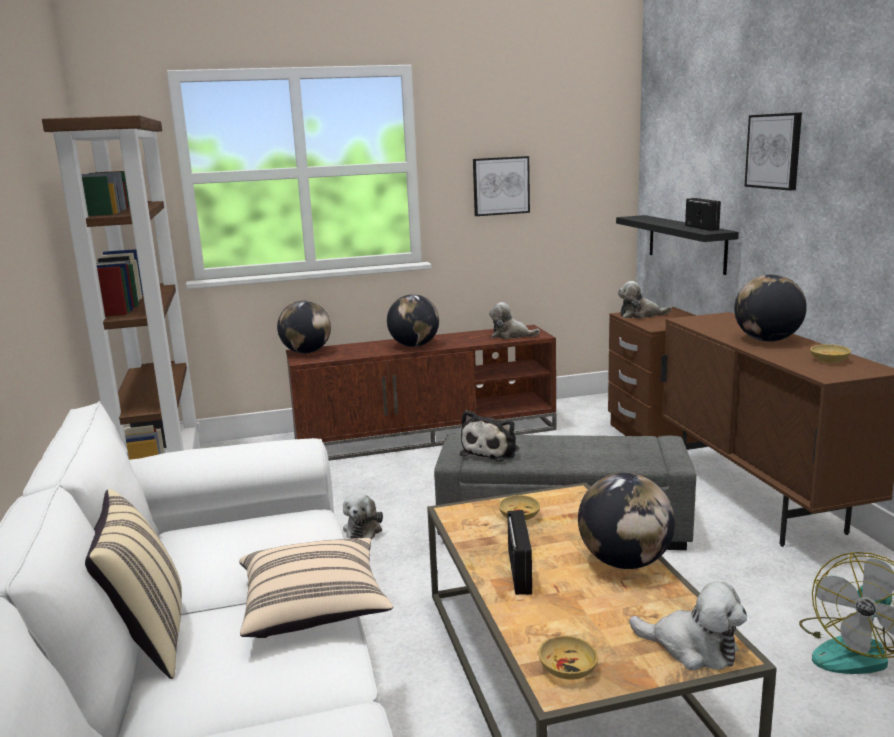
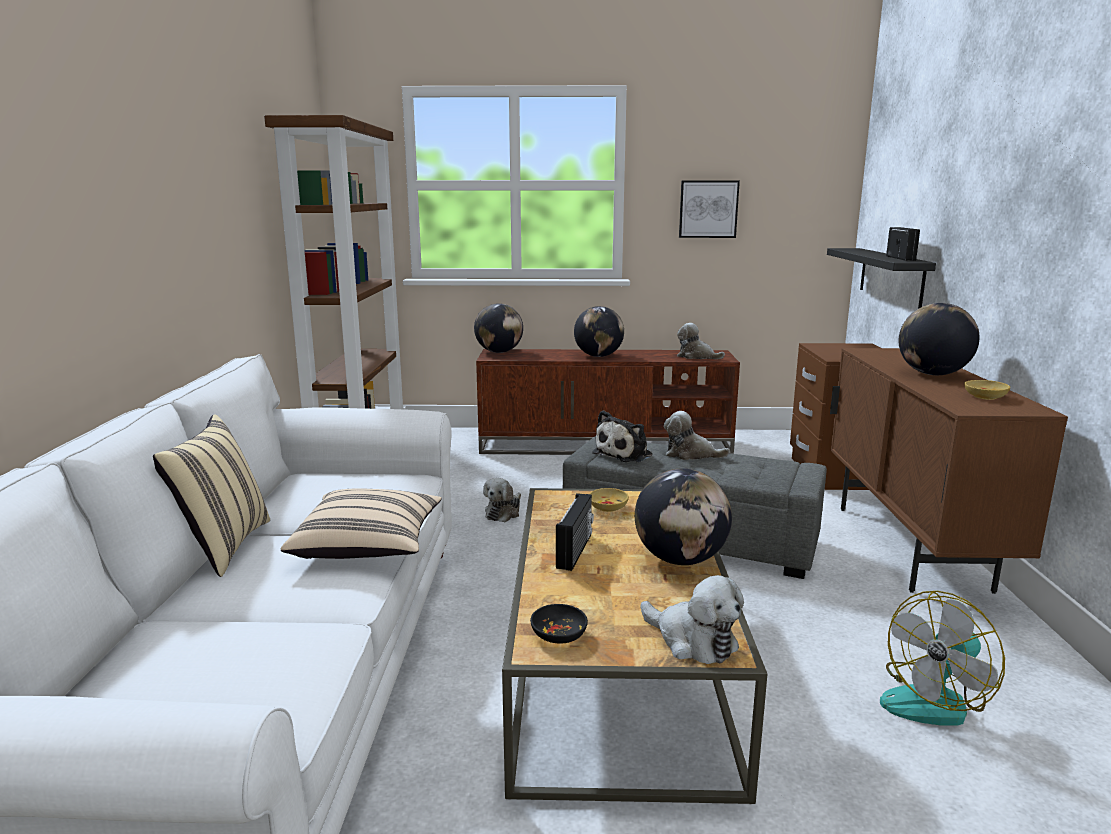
camera: 15 degrees right, 0 degrees up
(568, 668) = (559, 634): beige bowl -> black bowl
(640, 315) = (829, 347): plush toy -> plush toy (690, 454)
(774, 151) = (974, 173): picture -> none

